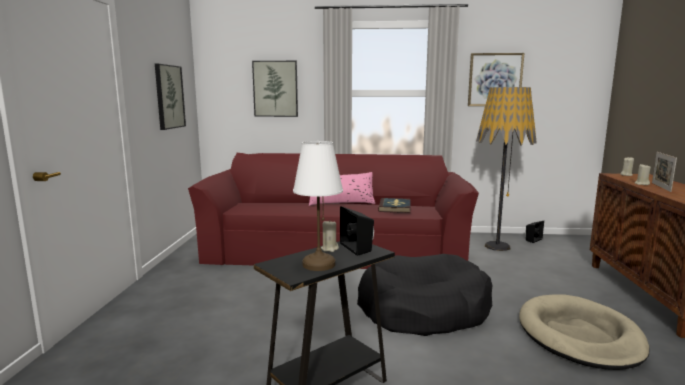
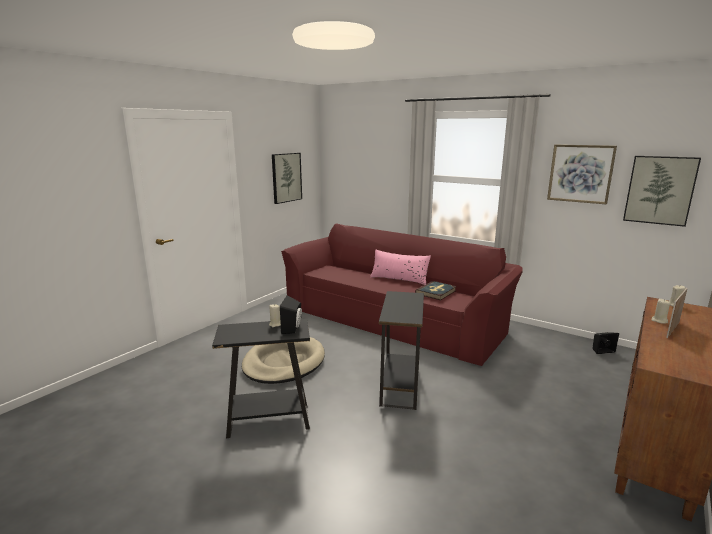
camera: 30 degrees right, 5 degrees up
(275, 89) = (375, 170): picture -> picture (660, 190)
(318, 264) = (249, 334): white table lamp -> none
(422, 309) = (400, 387): black dog bed -> black side table
(497, 246) = (550, 348): floor lamp -> none
(579, 335) = (506, 452): beige dog bed -> beige dog bed (284, 363)

